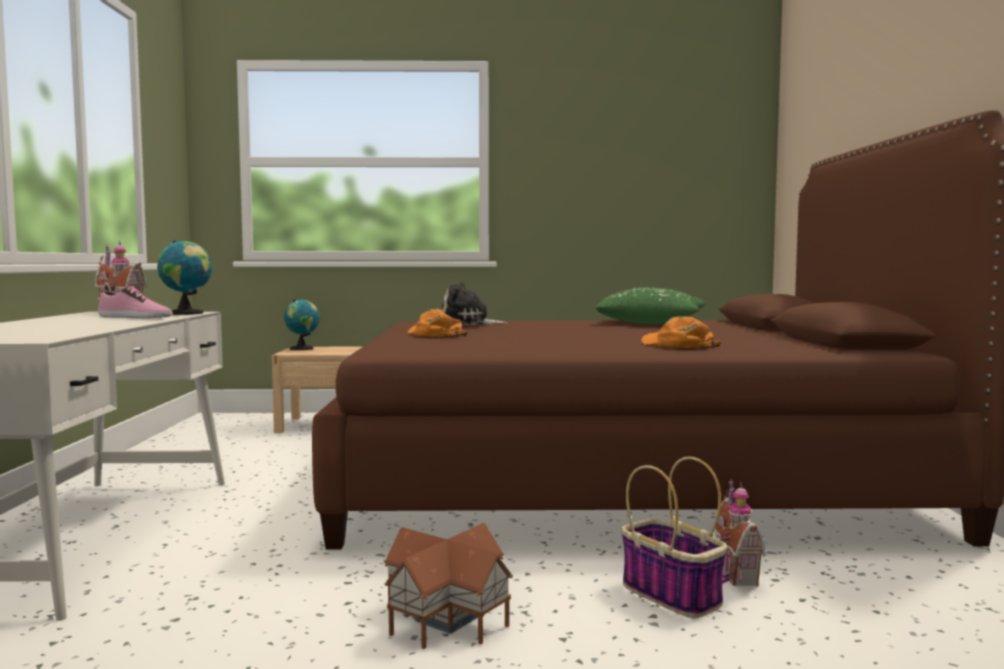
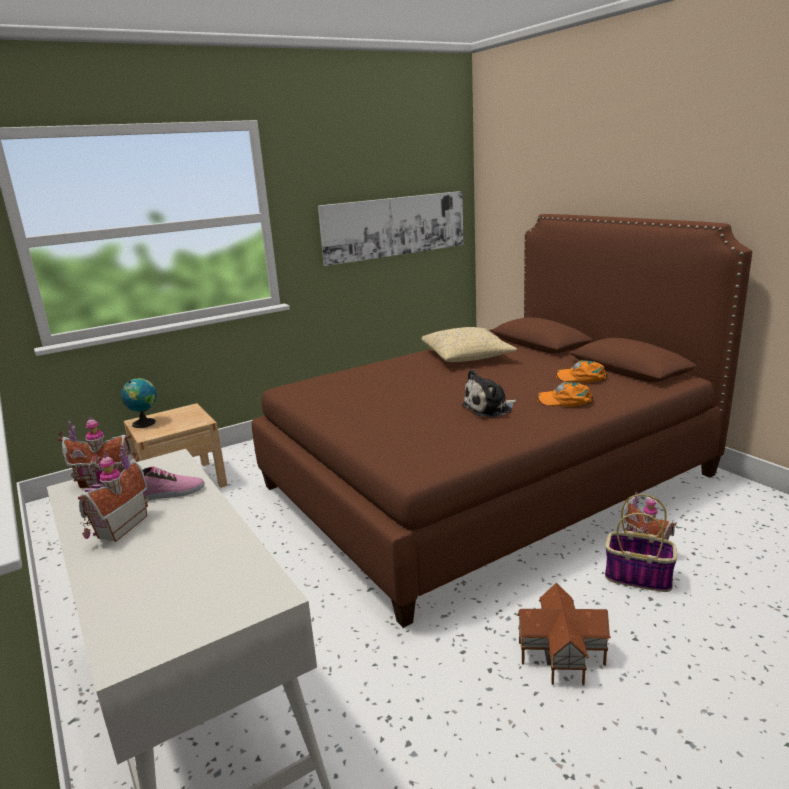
camera: 30 degrees left, 15 degrees up
(63, 320) = (118, 527): none -> toy house
(187, 313) = (177, 465): globe -> none
(435, 334) = (376, 421): orange cap -> orange cap (582, 378)
(469, 323) = (357, 391): plush toy -> plush toy (489, 408)
(650, 190) = (395, 226): none -> picture
(652, 323) = (467, 356): green pillow -> beige pillow

